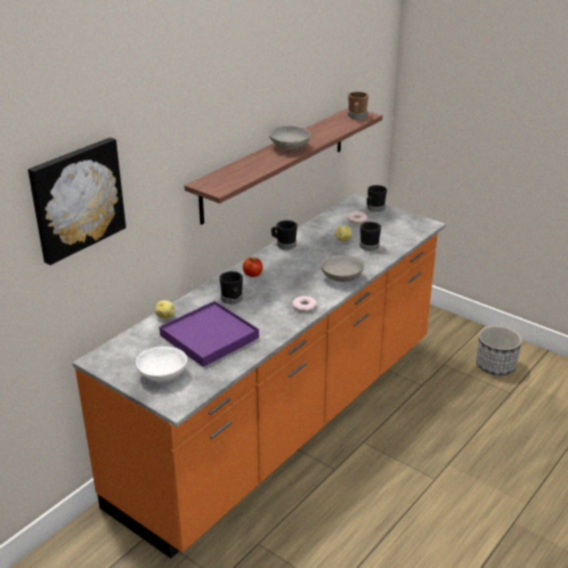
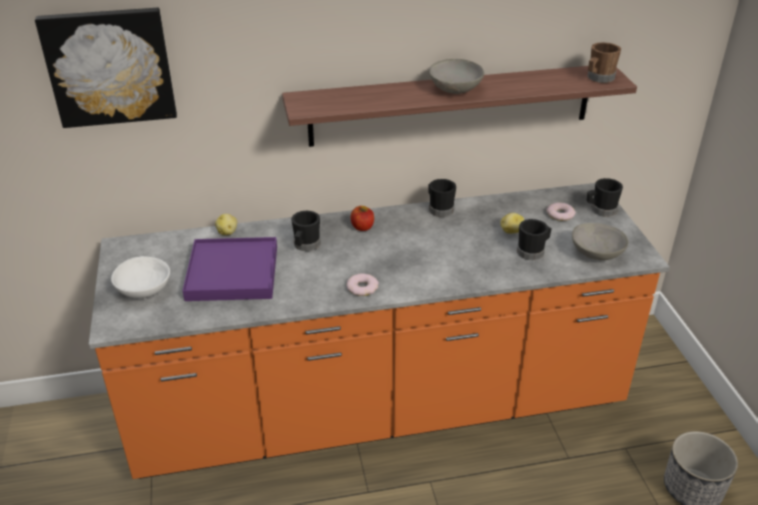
camera: 40 degrees right, 5 degrees up
(342, 278) = (446, 275): grey bowl -> grey bowl (596, 253)

